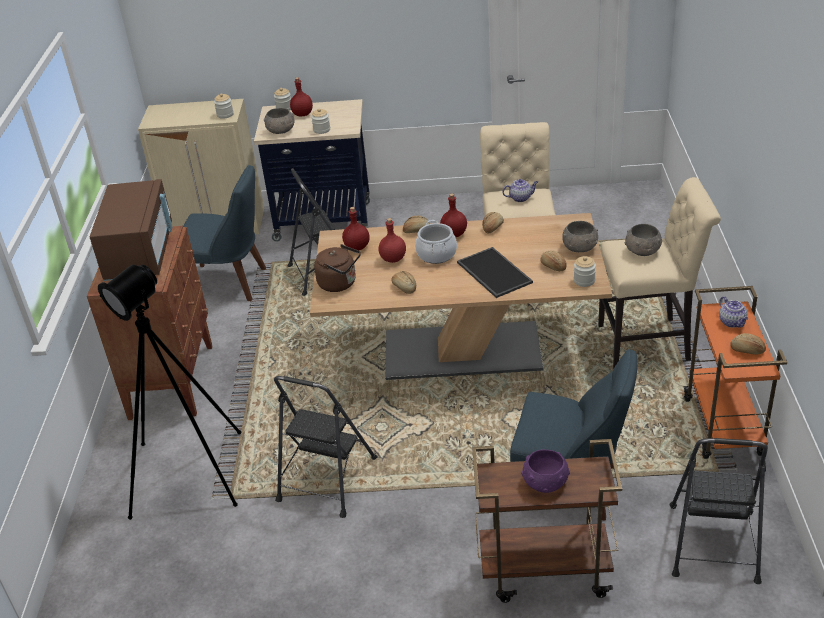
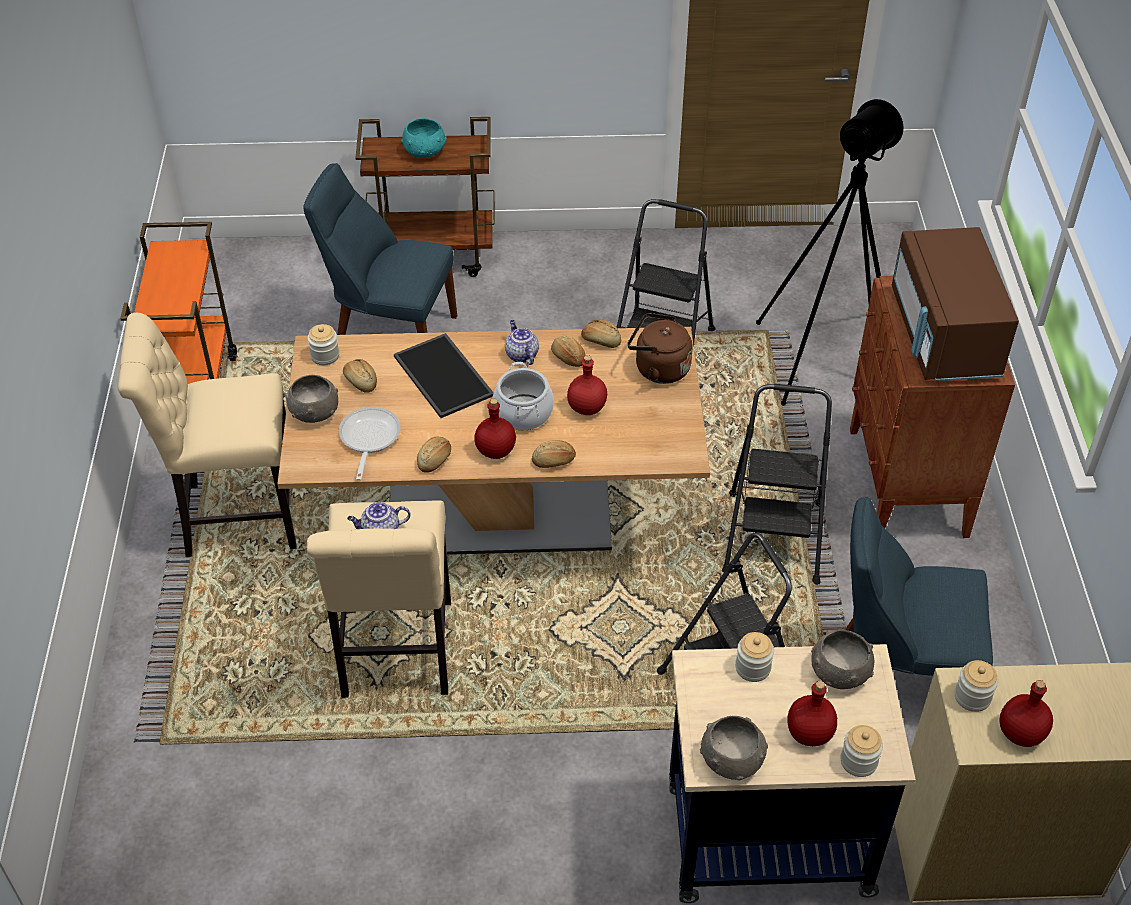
camera: 175 degrees right, 10 degrees up
(357, 247) = (643, 433): red bottle -> red bottle (1020, 733)
(538, 236) = (368, 439): none -> frying pan
(544, 482) = (425, 151): purple bowl -> turquoise bowl
(642, 251) = (228, 407): grey bowl -> grey bowl (732, 759)
(713, 544) = (265, 277): black step ladder -> black step ladder (774, 533)
(732, 322) = (164, 304): teapot -> teapot (521, 355)
(747, 350) = (168, 268): bread -> bread (601, 340)

